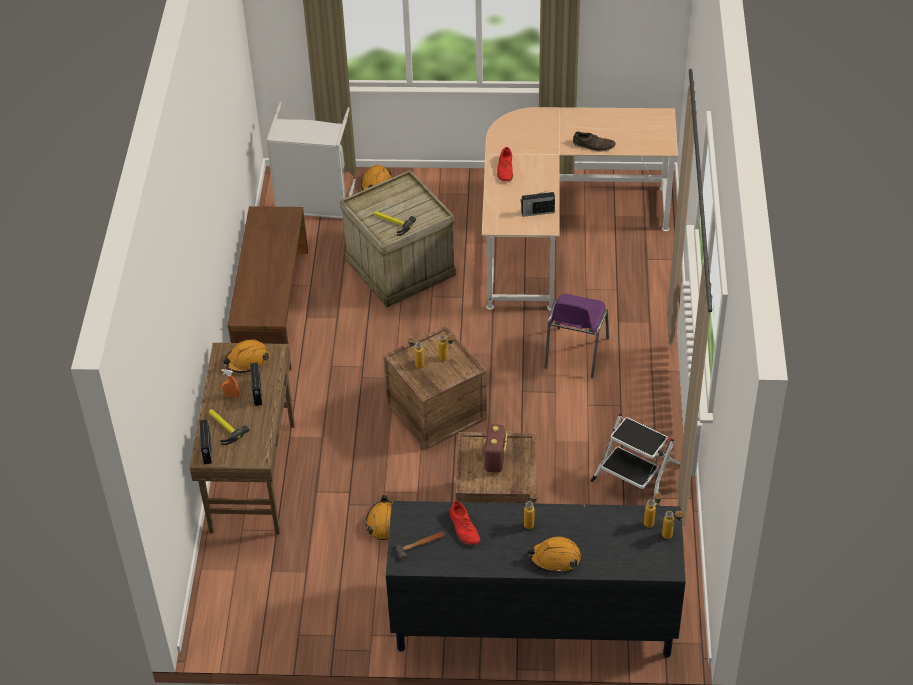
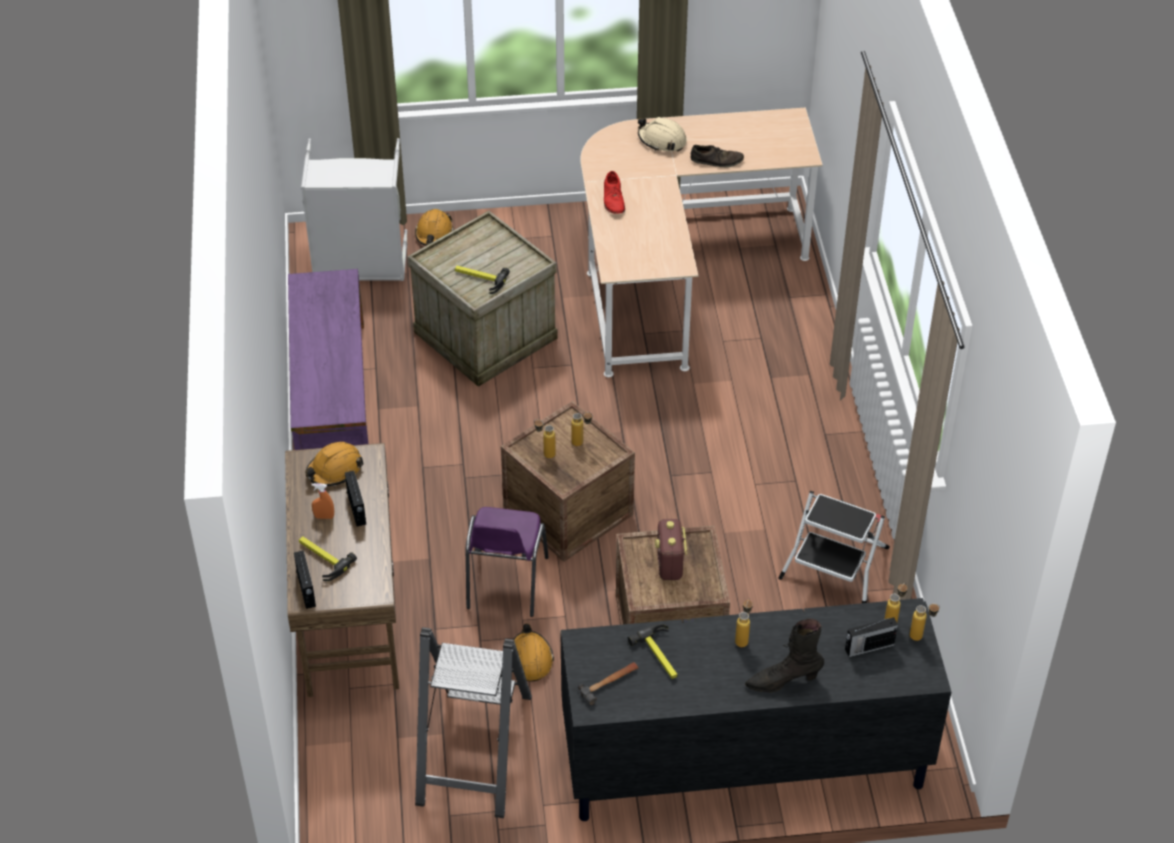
camera: 10 degrees left, 0 degrees up
(271, 307) = (330, 400): brown bench -> purple bench
(327, 588) = (474, 750): none -> grey step ladder
(464, 528) = (661, 655): red shoe -> hammer
(537, 212) = (664, 249): radio -> radio (868, 647)
(554, 126) = (662, 140): none -> beige hard hat
(555, 558) = (783, 681): orange hard hat -> black boot
(575, 354) = (726, 422): purple chair -> purple chair (505, 584)

